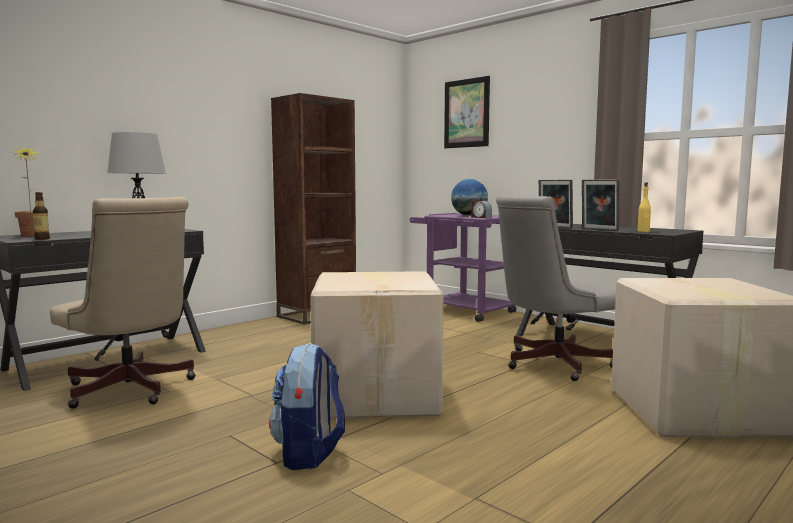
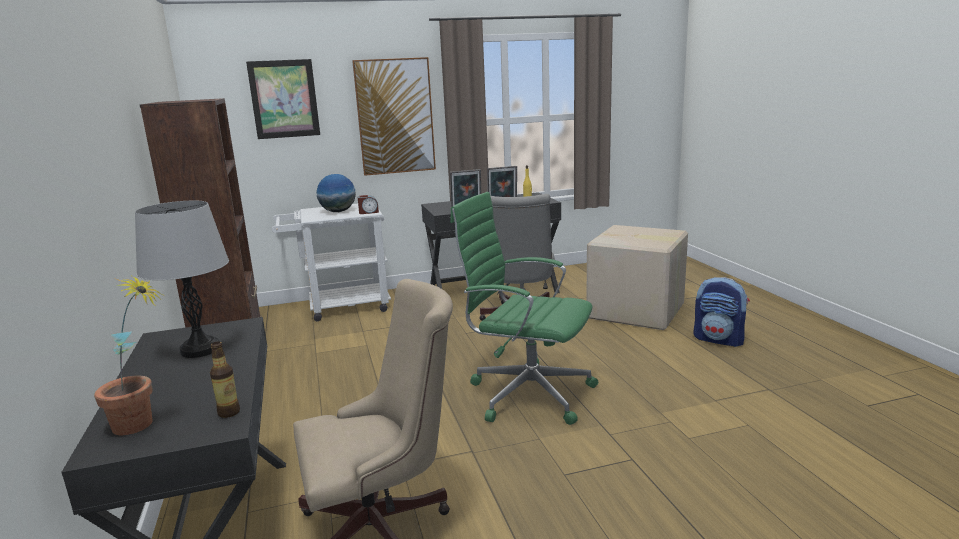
camera: 60 degrees left, 10 degrees up
(309, 453) = (623, 443): backpack -> backpack (719, 339)
(378, 395) = (527, 393): cardboard box -> green office chair
(463, 310) = (340, 307): purple cart -> white cart
(554, 129) = (395, 116): none -> picture

